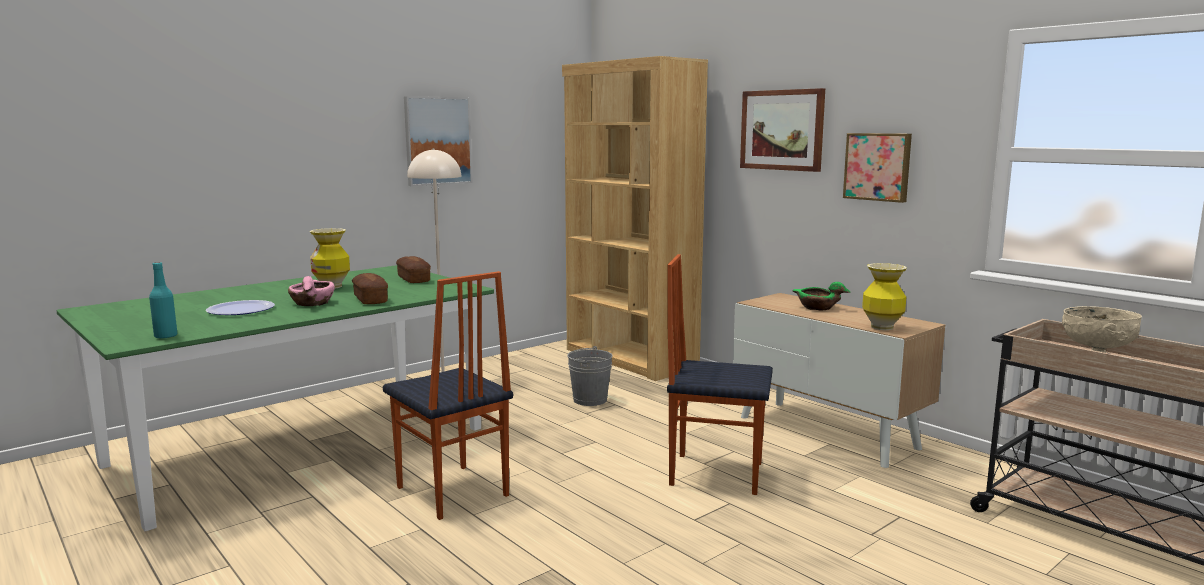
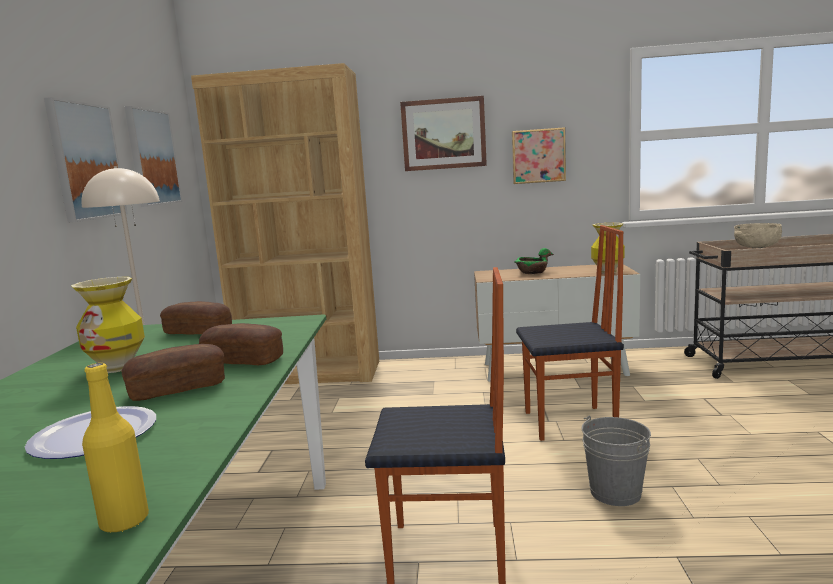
camera: 45 degrees left, 0 degrees up
(166, 336) = (124, 521): turquoise bottle -> yellow bottle
(312, 303) = (178, 388): pink bowl -> bread
(522, 136) = (152, 158): none -> picture
(590, 400) = (358, 416): grey bucket -> grey bucket (615, 492)
(715, 473) = (571, 423): chair -> chair turned 150 degrees counterclockwise

